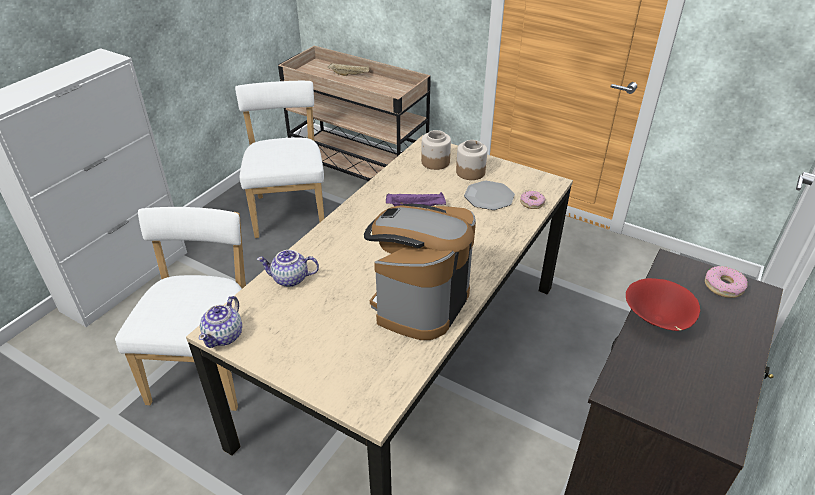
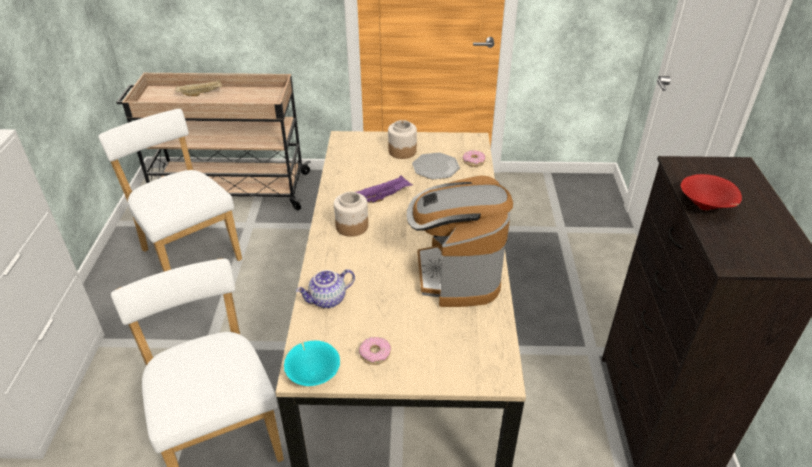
camera: 30 degrees left, 0 degrees up
(224, 335) = (313, 374): teapot -> turquoise bowl
(435, 162) = (364, 152): jar -> jar (351, 226)
(723, 286) = (719, 168): donut -> donut (375, 354)

